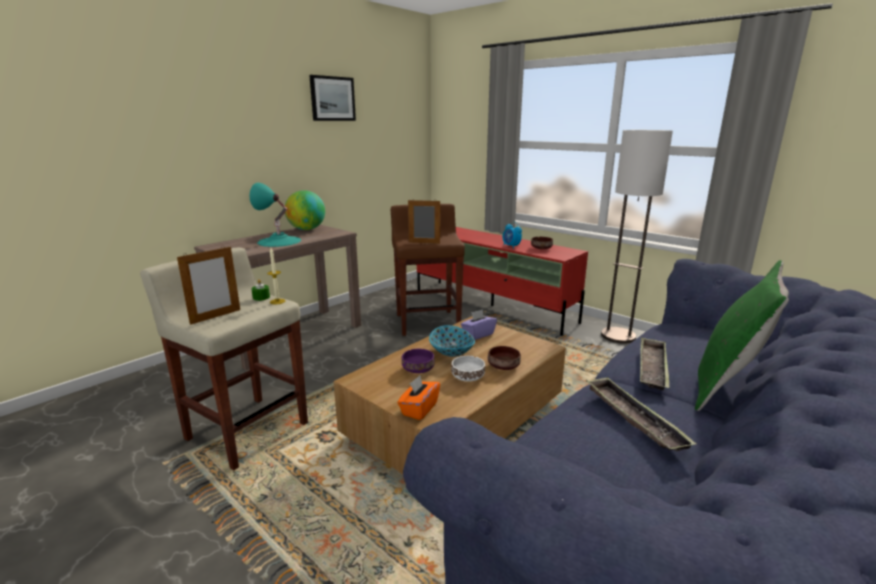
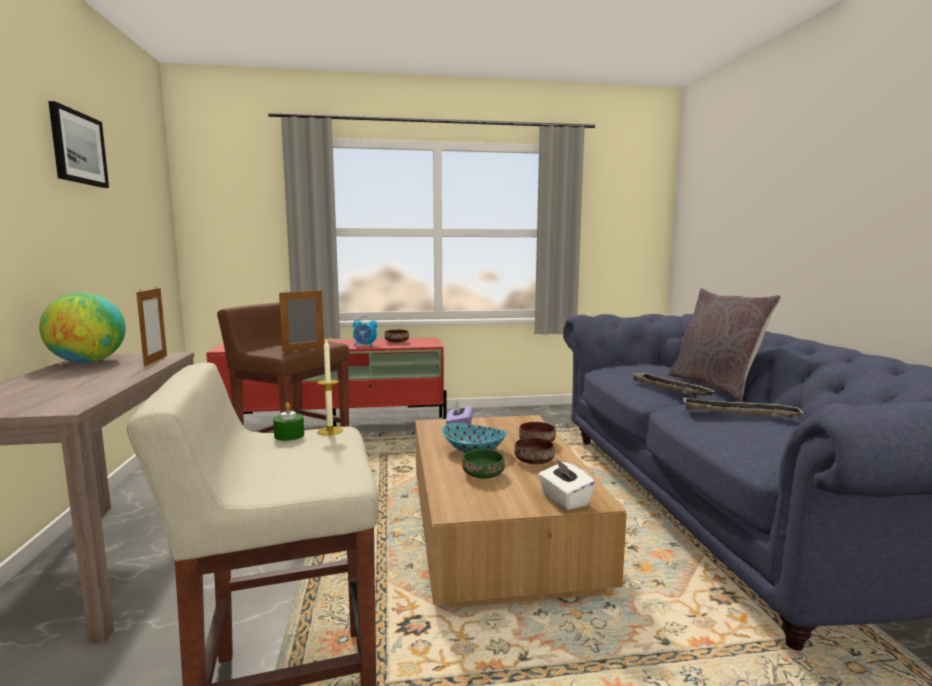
camera: 50 degrees left, 10 degrees down
(216, 316) = (302, 471): picture frame -> picture frame (155, 360)
(279, 241) = (90, 379): turquoise table lamp -> none
(418, 369) = (484, 475): purple bowl -> green bowl
(419, 409) = (564, 500): orange tissue box -> white tissue box
(467, 377) = (534, 461): white bowl -> brown bowl
(617, 336) = (485, 416): floor lamp -> none
(727, 387) = (715, 386): green pillow -> grey pillow

